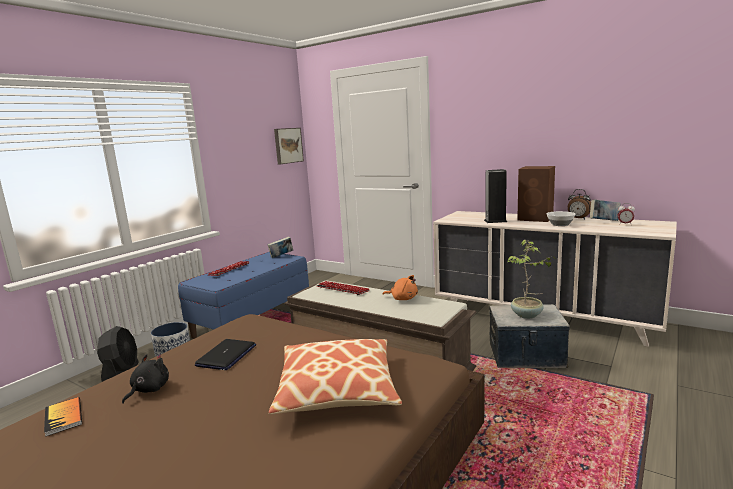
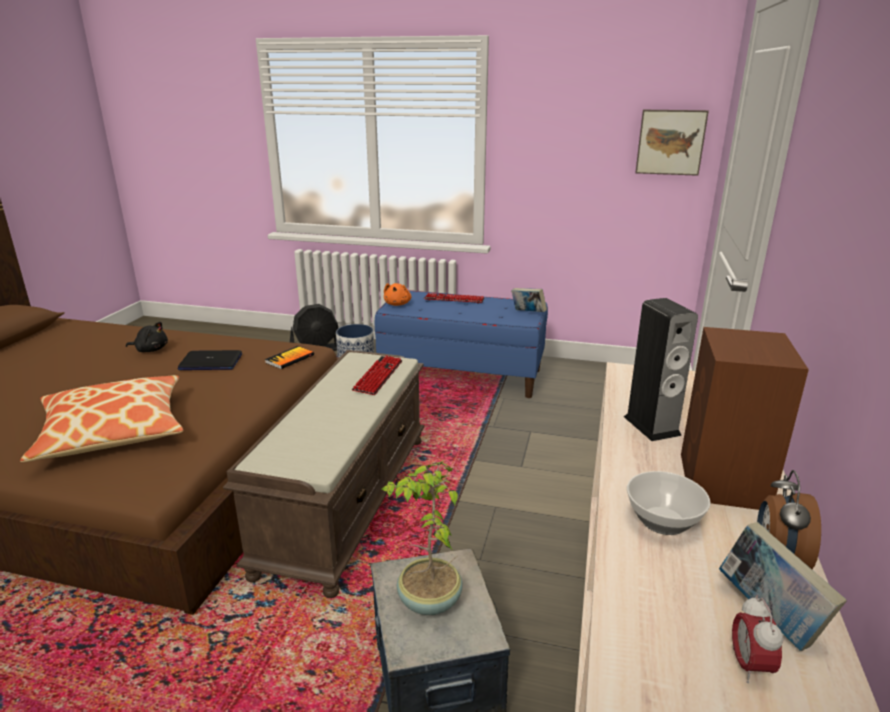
camera: 70 degrees right, 10 degrees up
(64, 417) = (119, 335): book -> book (290, 359)
(403, 298) = (343, 425): orange plush toy -> orange plush toy (397, 304)

